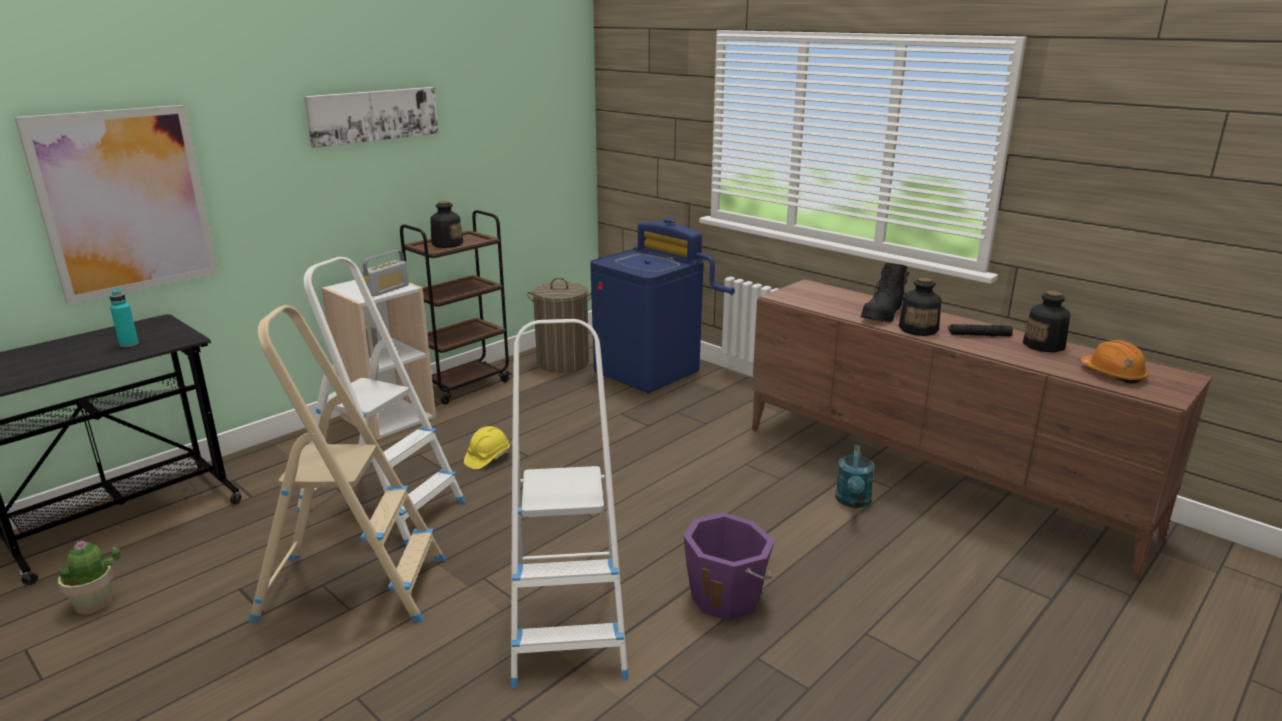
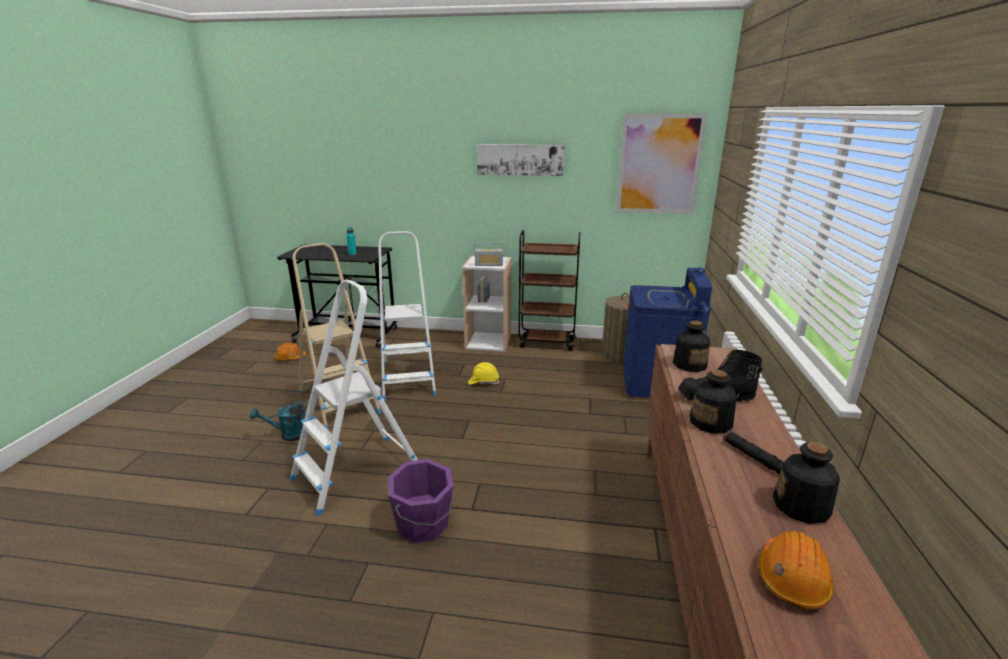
camera: 55 degrees right, 0 degrees up
(94, 603) = (290, 358): potted plant -> orange hard hat
(125, 202) = (381, 188): picture -> picture (659, 164)
(447, 244) = (547, 248): bottle -> bottle (689, 364)
(853, 502) = (608, 545): turquoise watering can -> turquoise watering can (289, 435)

